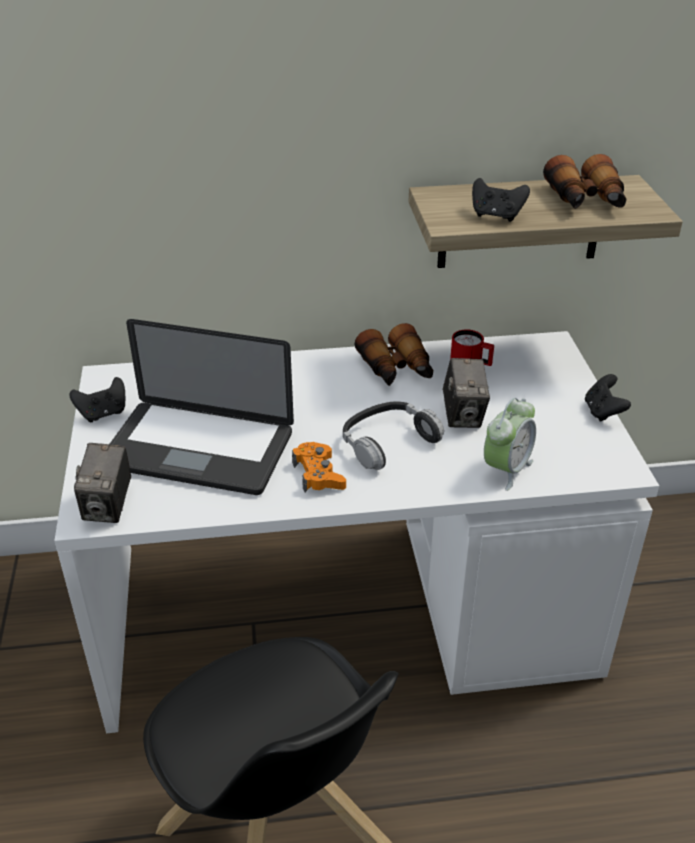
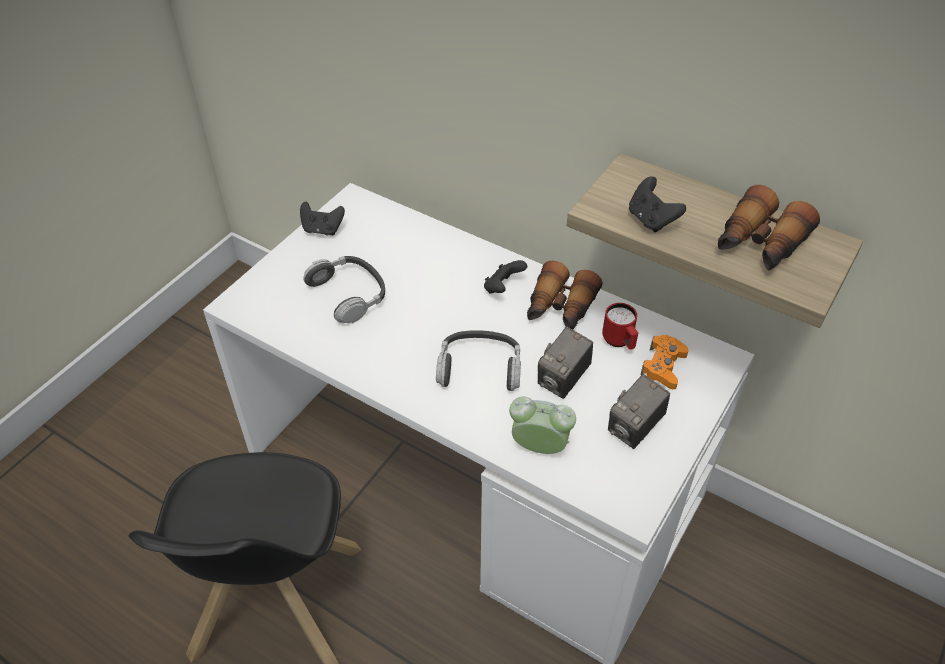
camera: 40 degrees right, 10 degrees up
(108, 506) = (254, 304): camera -> camera (634, 429)
(198, 449) = (349, 294): laptop -> headphones
(318, 474) = (402, 363): orange game controller -> orange game controller (663, 366)
(506, 469) = (539, 447): alarm clock -> alarm clock turned 150 degrees counterclockwise
(603, 412) = (685, 449): black game controller -> black game controller (503, 288)

